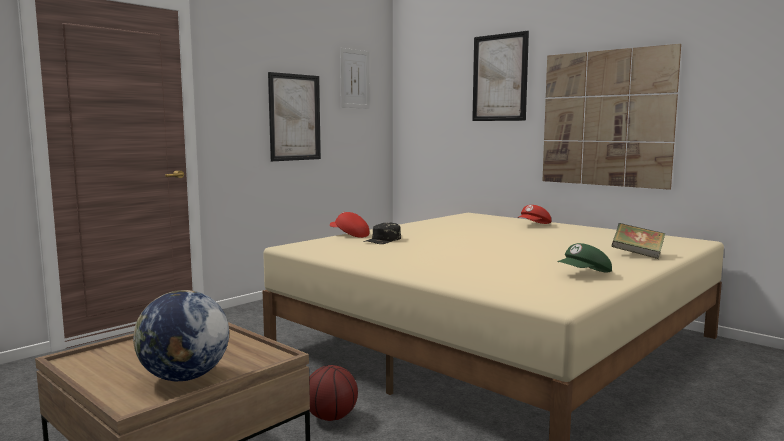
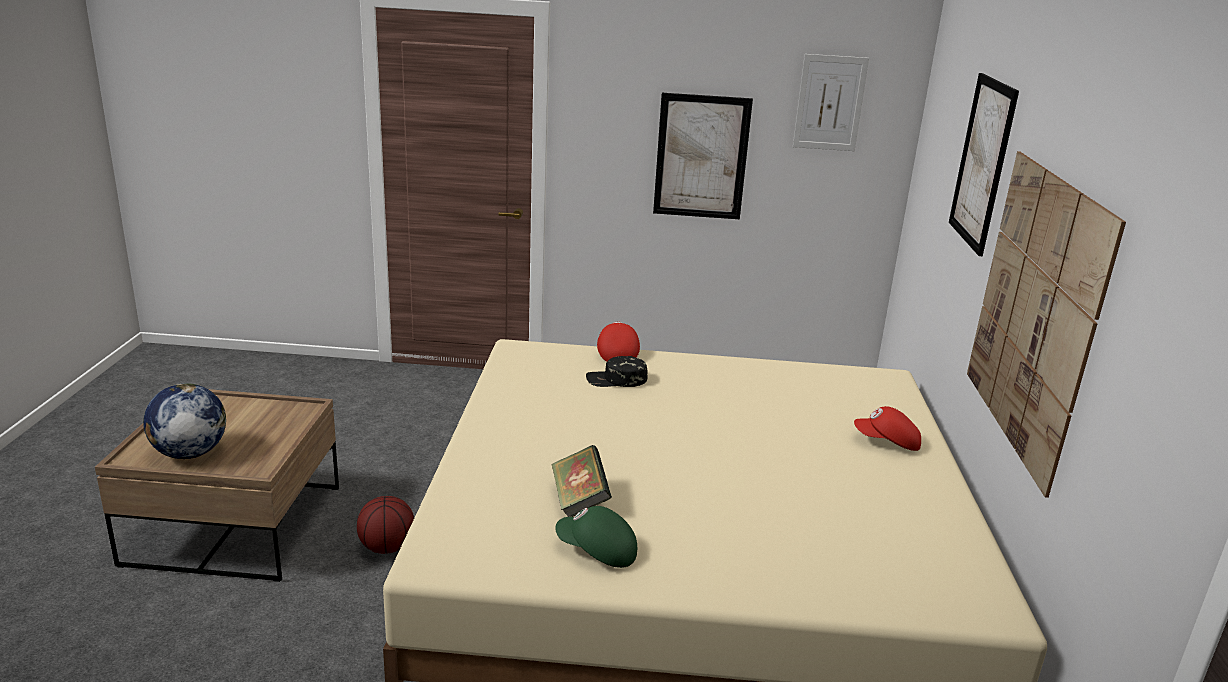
camera: 50 degrees right, 15 degrees up
(637, 255) = (783, 571): book -> book (579, 500)

